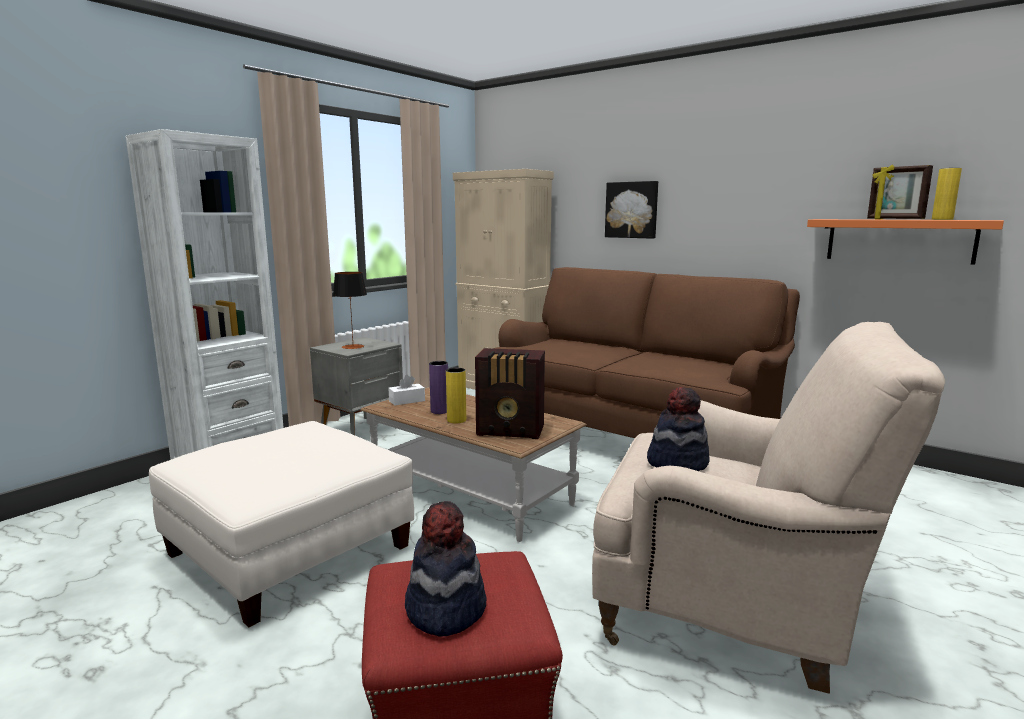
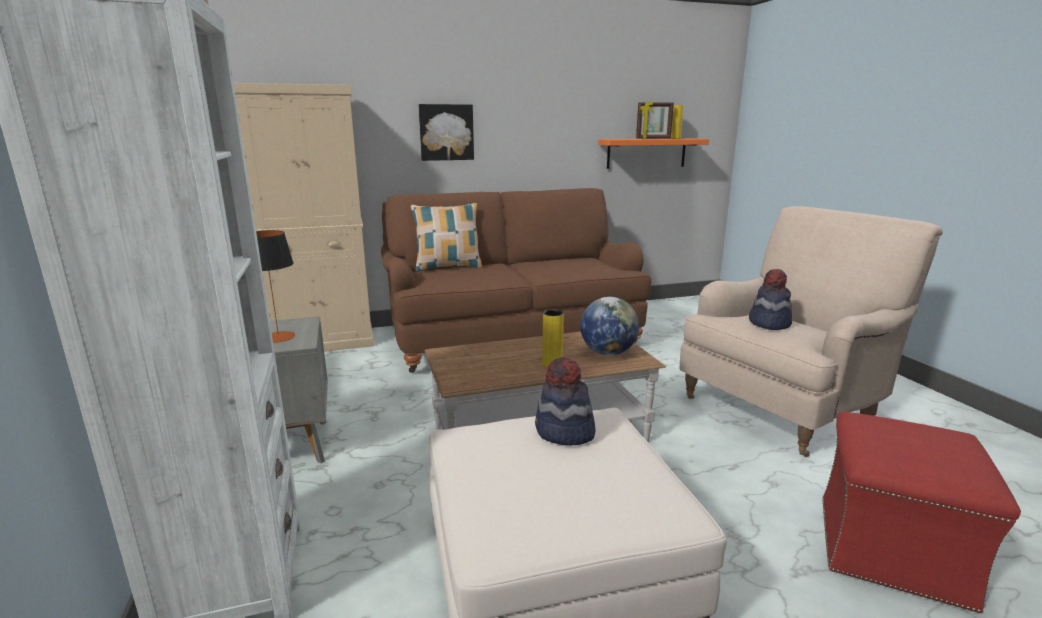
camera: 55 degrees left, 5 degrees up
(407, 401) = (459, 369): white tissue box -> none
(439, 411) = (515, 364): purple vase -> none
(445, 609) = (943, 453): hat -> hat (564, 432)
(512, 431) = (608, 353): radio -> globe
(577, 341) = (448, 267): none -> pillow

